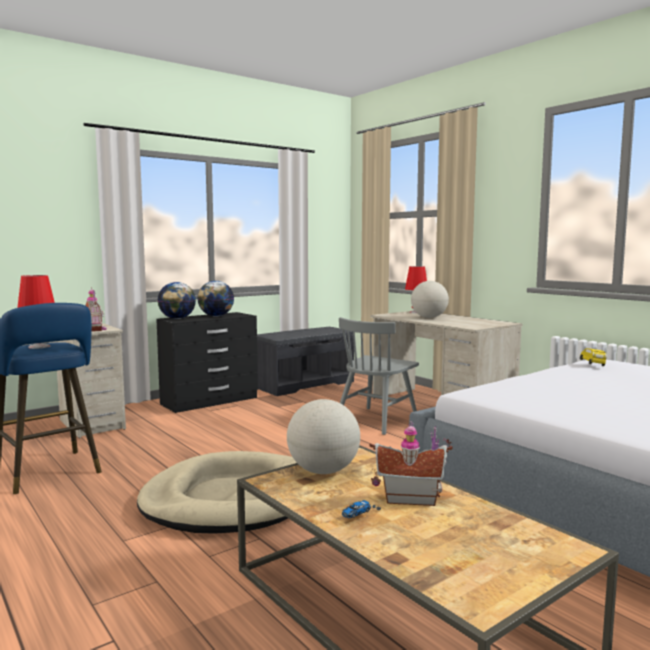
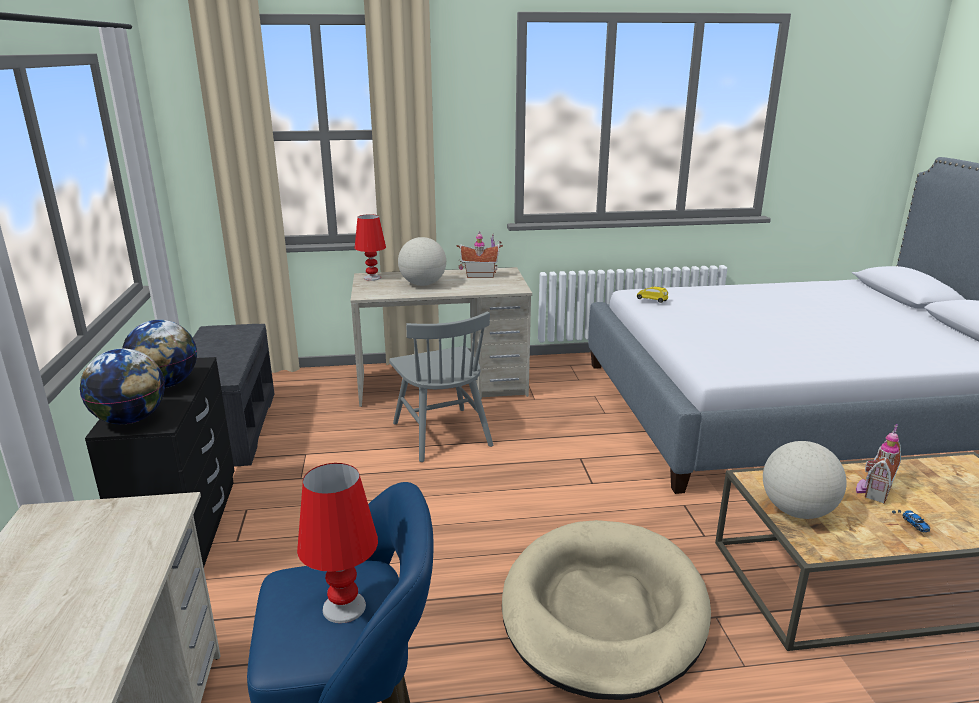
camera: 60 degrees left, 15 degrees up
(96, 329) = (151, 519): toy house -> toy house (479, 275)

